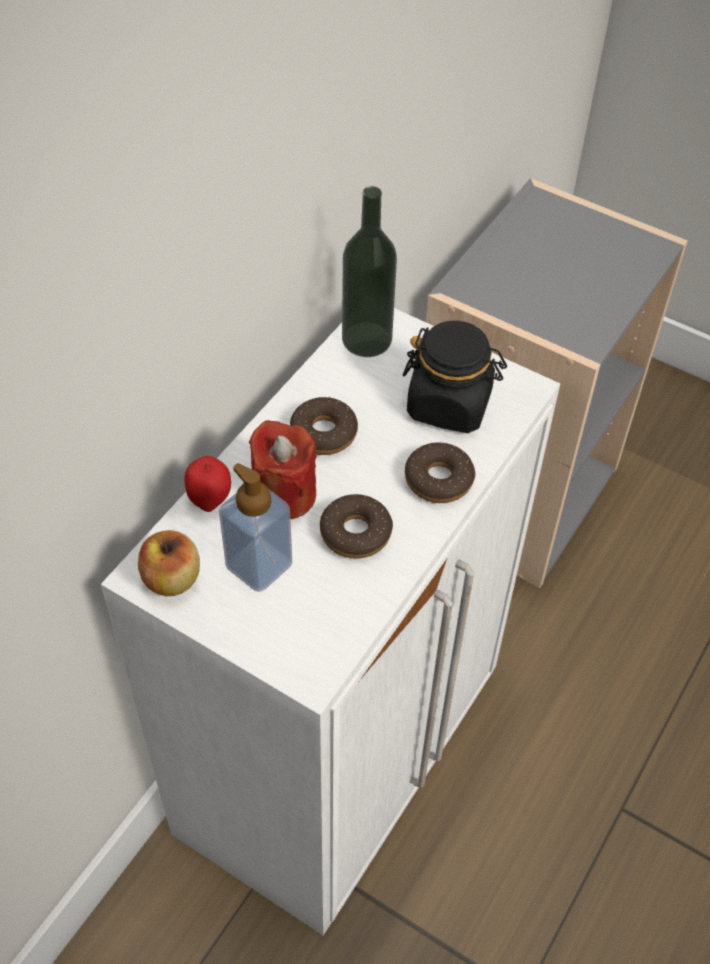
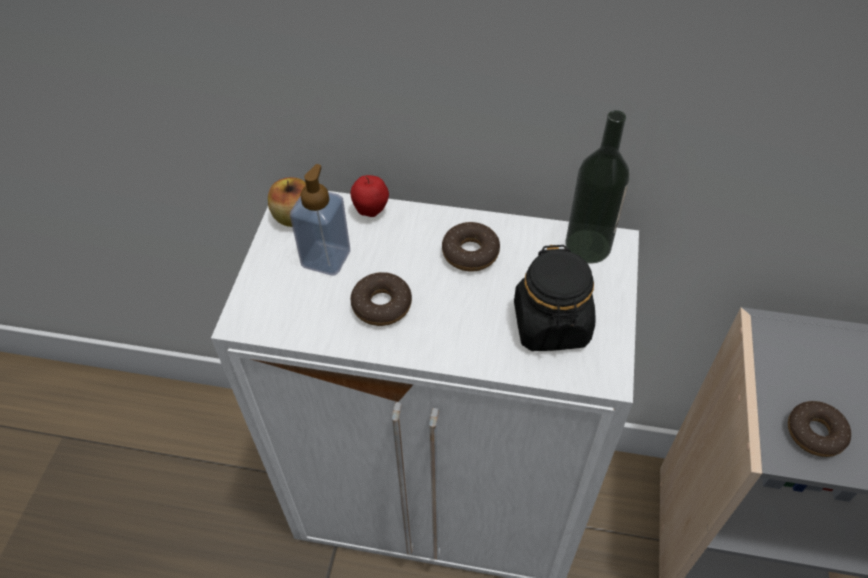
camera: 70 degrees right, 0 degrees up
(284, 495) = (397, 250): red candle -> none
(438, 480) = (463, 342): donut -> donut (815, 433)

